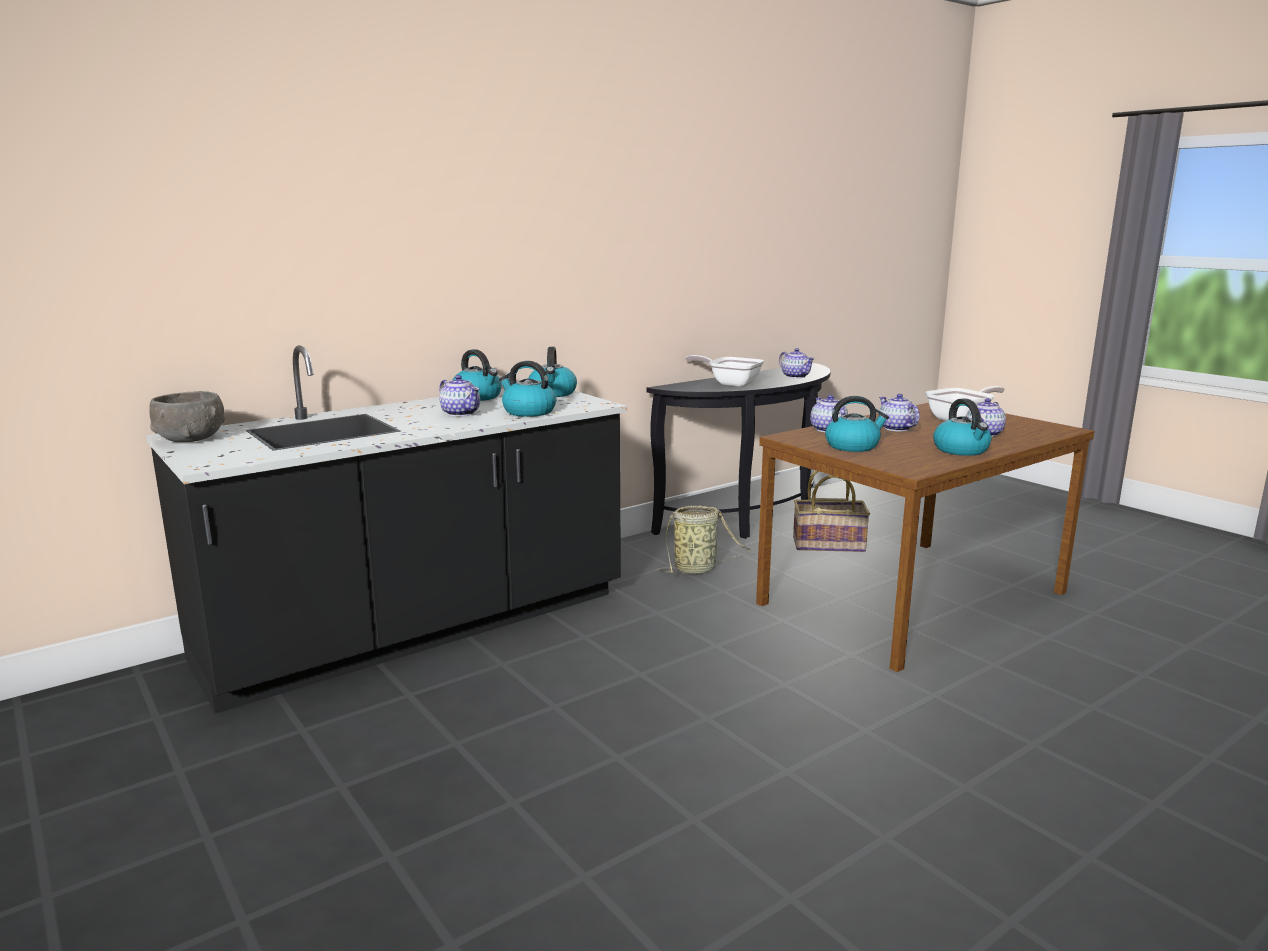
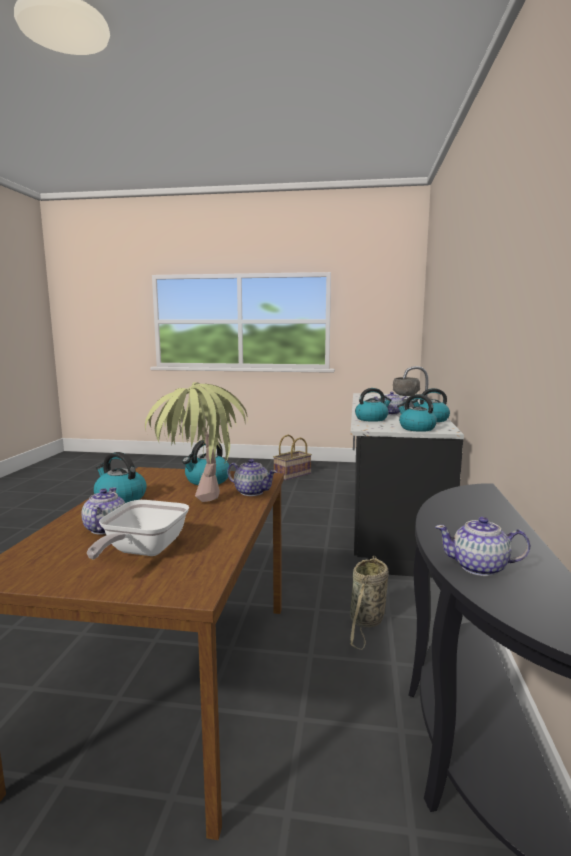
camera: 135 degrees right, 5 degrees down
(730, 383) = (467, 513): frying pan -> none
(828, 544) = (328, 741): basket -> basket (292, 475)
(896, 428) = (198, 511): teapot -> potted plant

